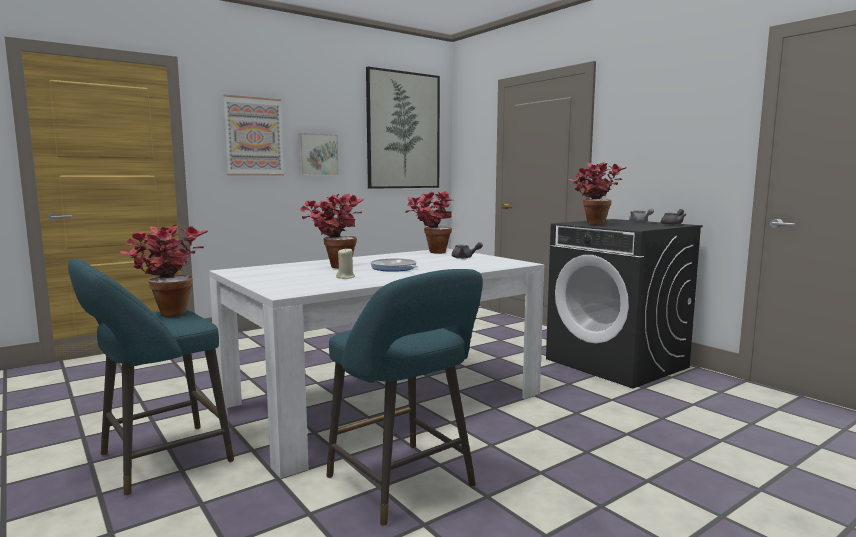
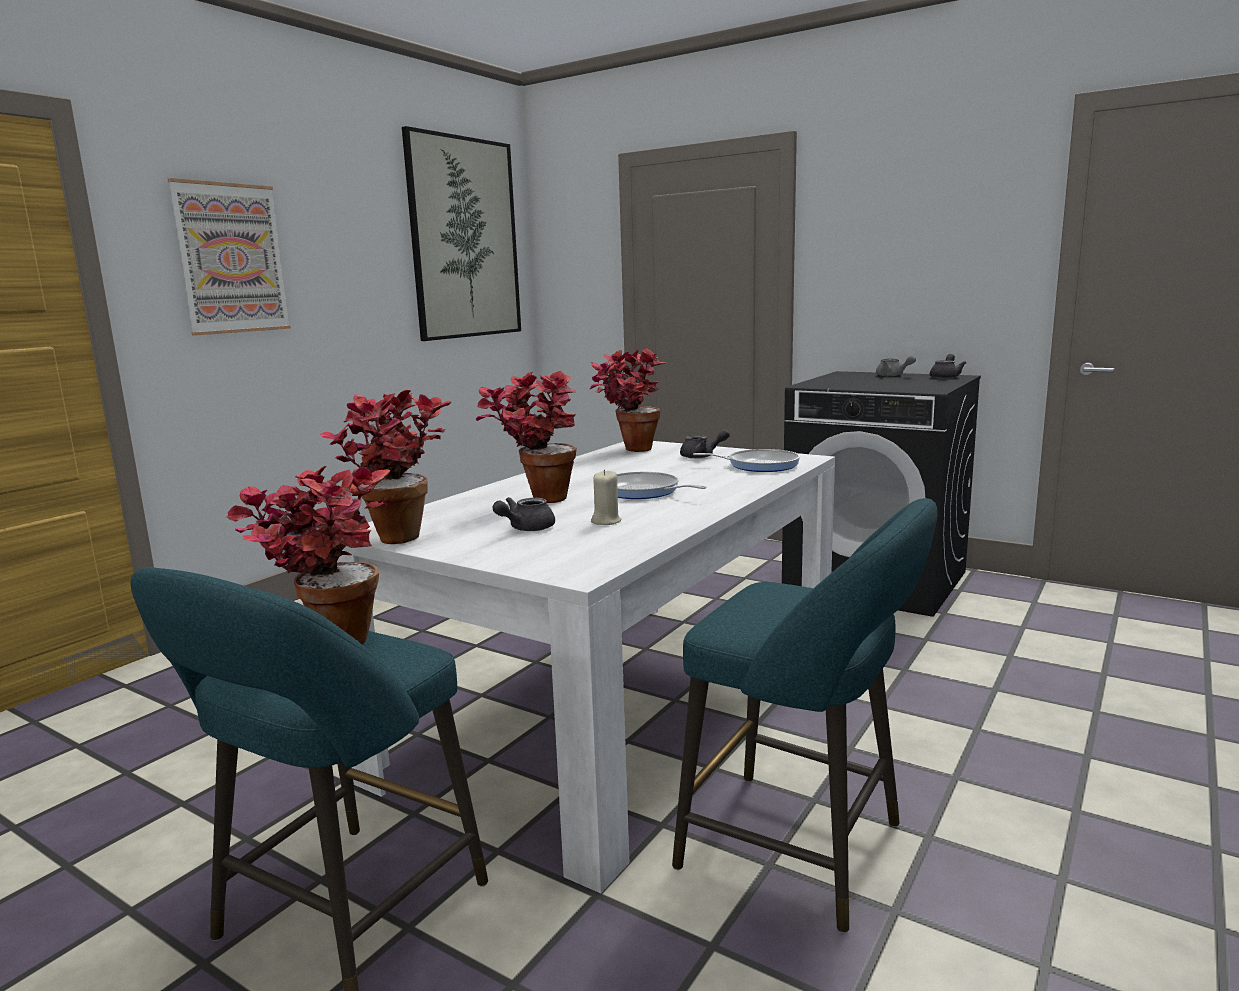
camera: 20 degrees left, 5 degrees up
(301, 276) = (526, 529): none -> grey teapot
(317, 155) = (340, 287): picture -> none
(487, 264) = (759, 465): none -> frying pan
(593, 224) = (847, 384): potted plant -> potted plant (396, 534)

